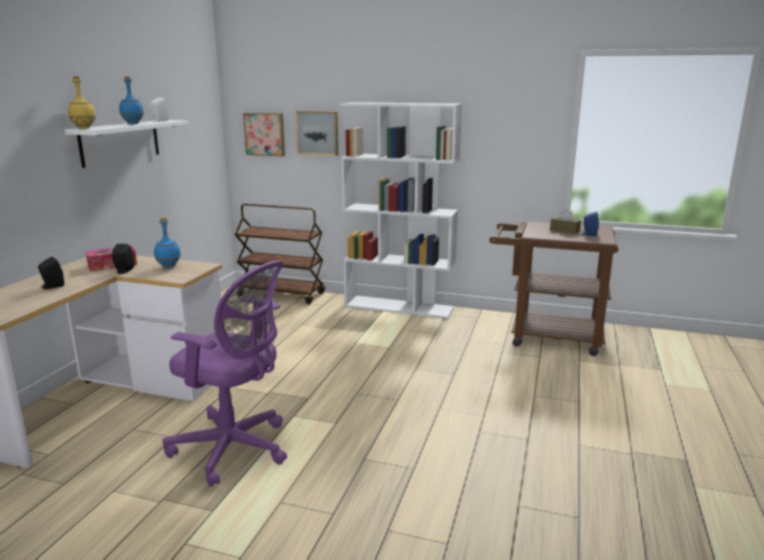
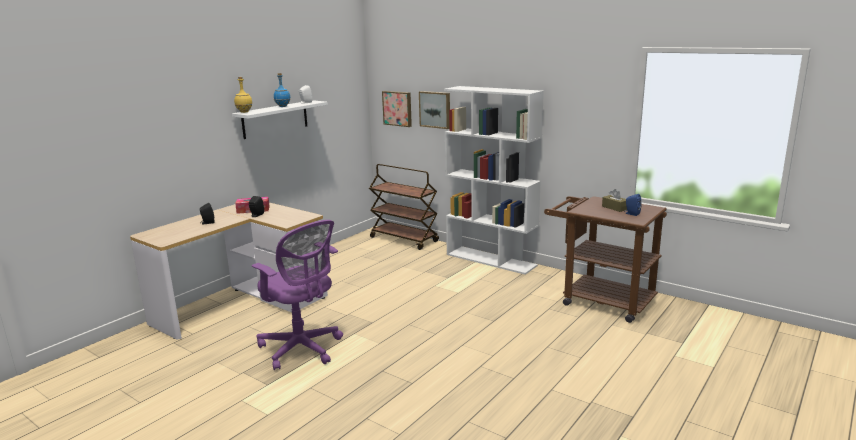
camera: 20 degrees right, 0 degrees up
(169, 267) = (287, 214): blue bottle -> none

